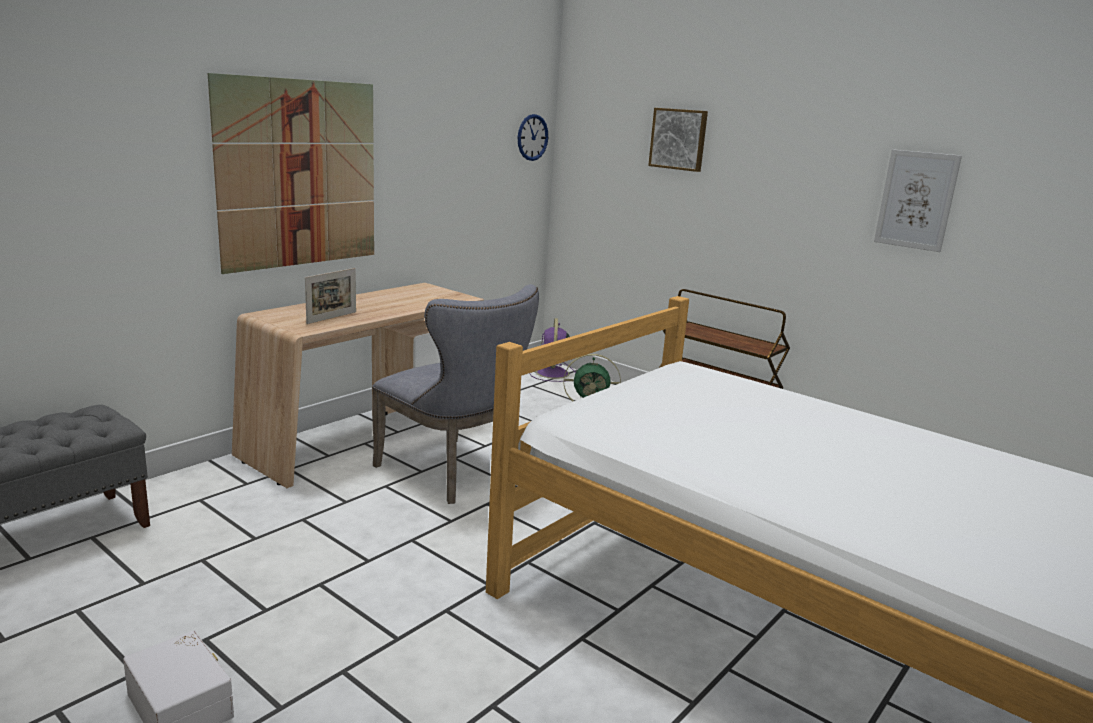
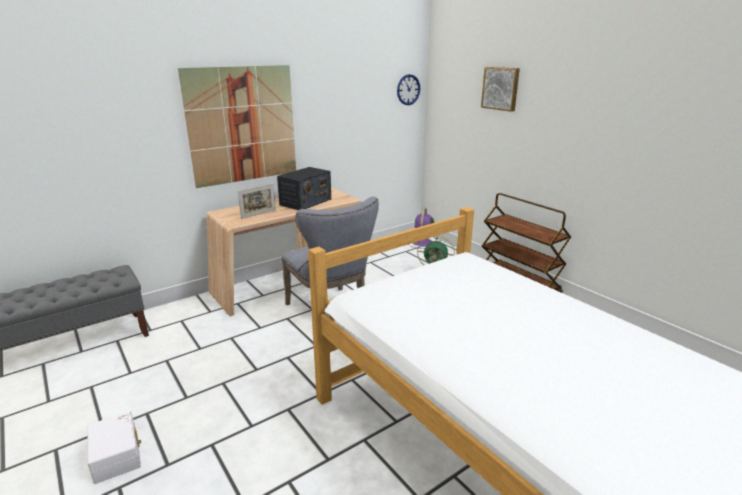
camera: 15 degrees right, 5 degrees up
(397, 301) = (305, 202): none -> radio
(916, 200) = (666, 133): picture -> none

